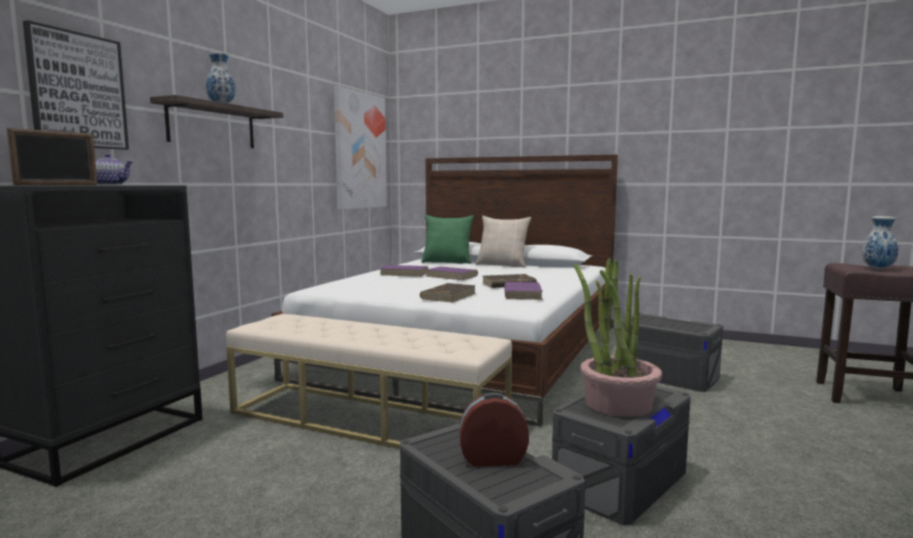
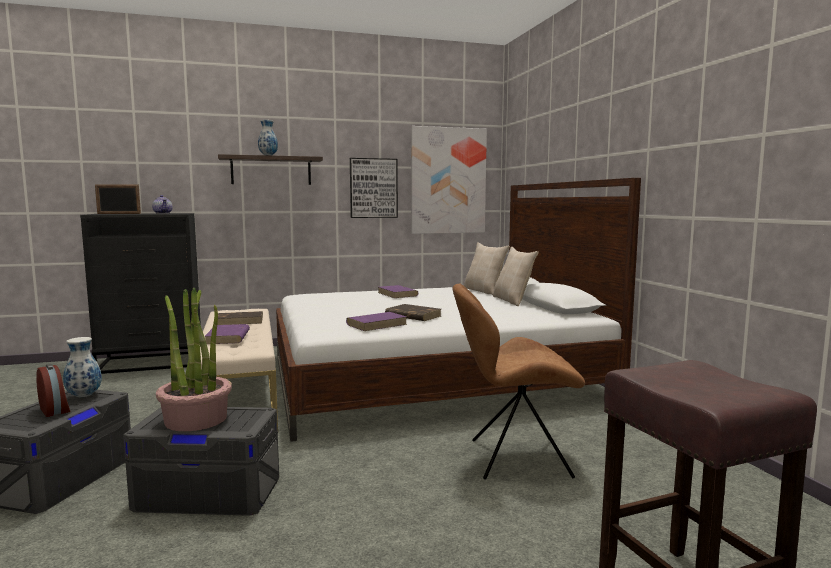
camera: 50 degrees right, 0 degrees up
(77, 90) = (168, 157): picture -> picture (373, 188)
(447, 262) = (484, 291): green pillow -> beige pillow
(448, 296) = (331, 314): brown book -> brown book (240, 321)
(452, 276) = (411, 301): purple book -> purple book (228, 337)
(666, 375) = (515, 458): grey storage box -> brown chair
(878, 268) = (703, 381): vase -> vase (85, 396)

